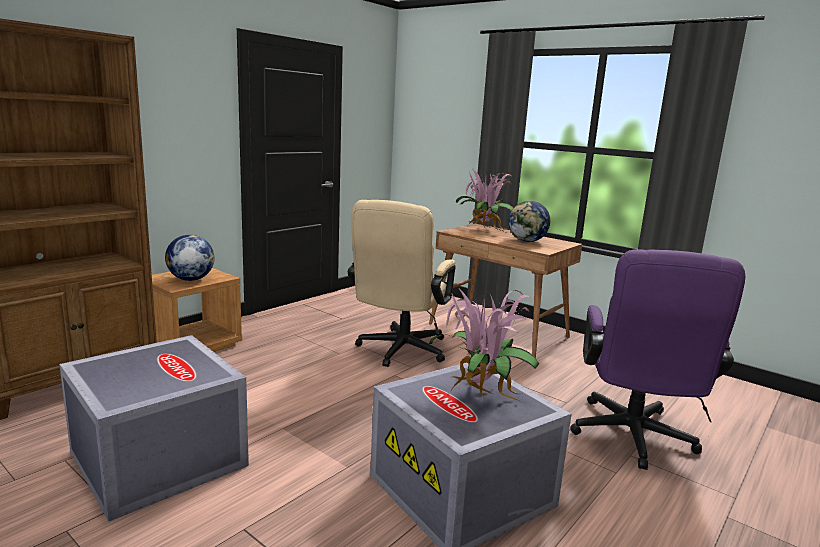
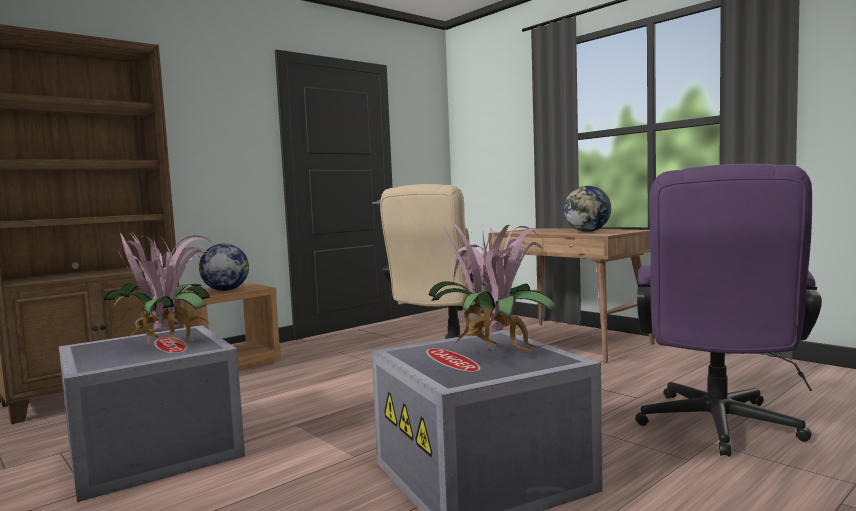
camera: 10 degrees right, 10 degrees down
(483, 230) = (541, 230): potted plant -> potted plant (166, 344)

